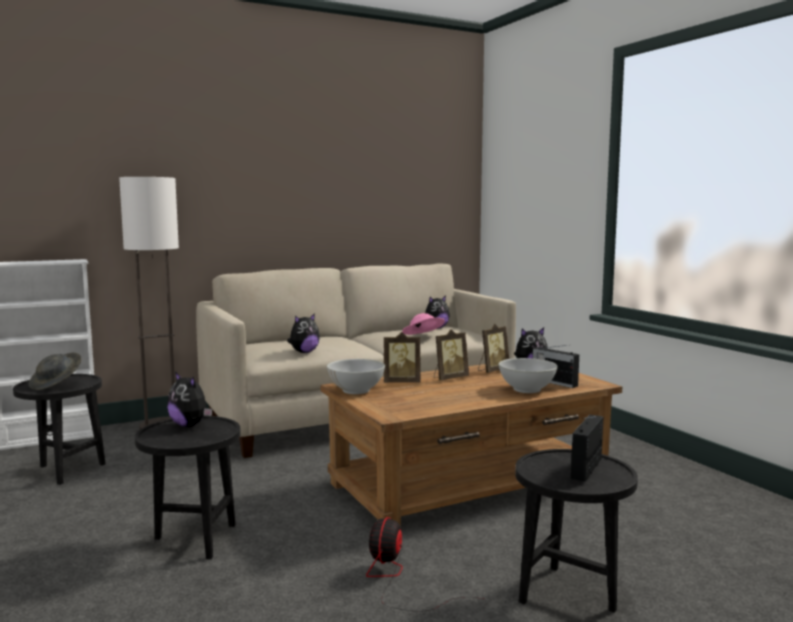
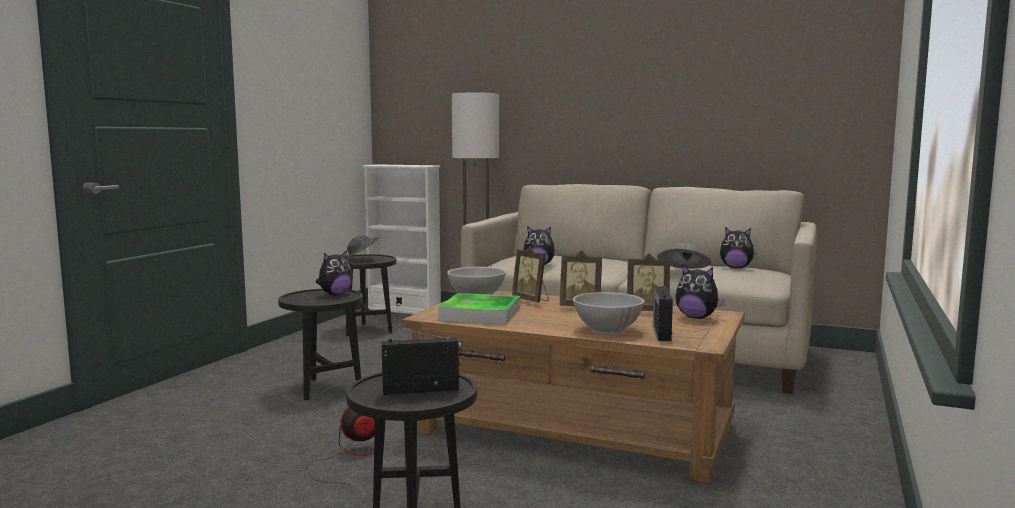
camera: 50 degrees right, 0 degrees up
(190, 425) = (335, 294): plush toy -> plush toy turned 135 degrees counterclockwise
(417, 402) = (480, 314): none -> tray
(423, 337) = (682, 272): pink hat -> grey hat

